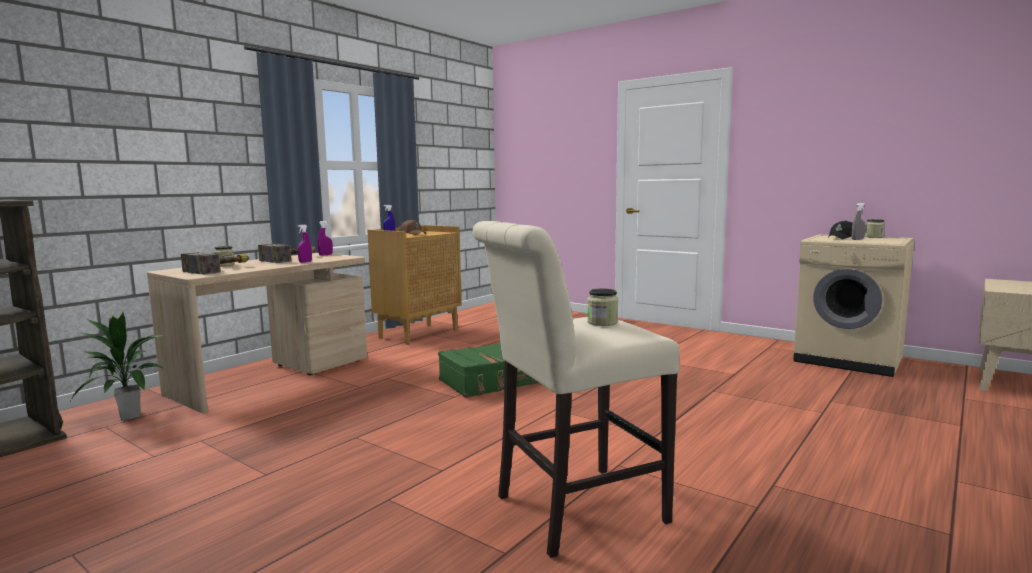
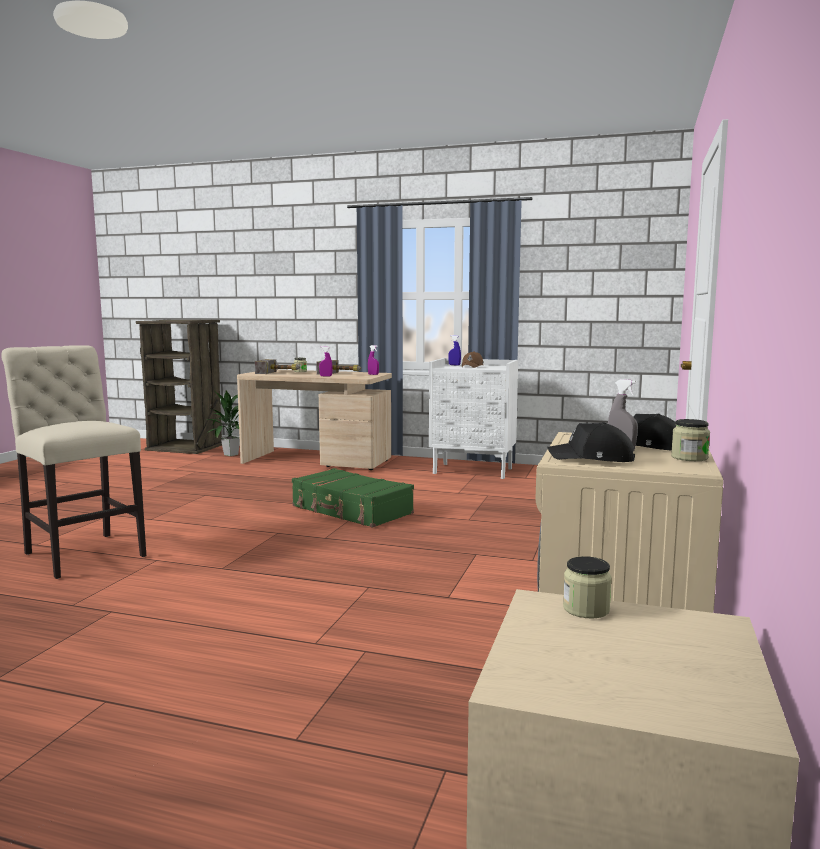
camera: 70 degrees right, 0 degrees up
(419, 334) = (473, 471): brown cabinet -> white cabinet
(602, 322) = (75, 423): jar -> jar (586, 609)
(886, 241) = (592, 458): none -> black cap

